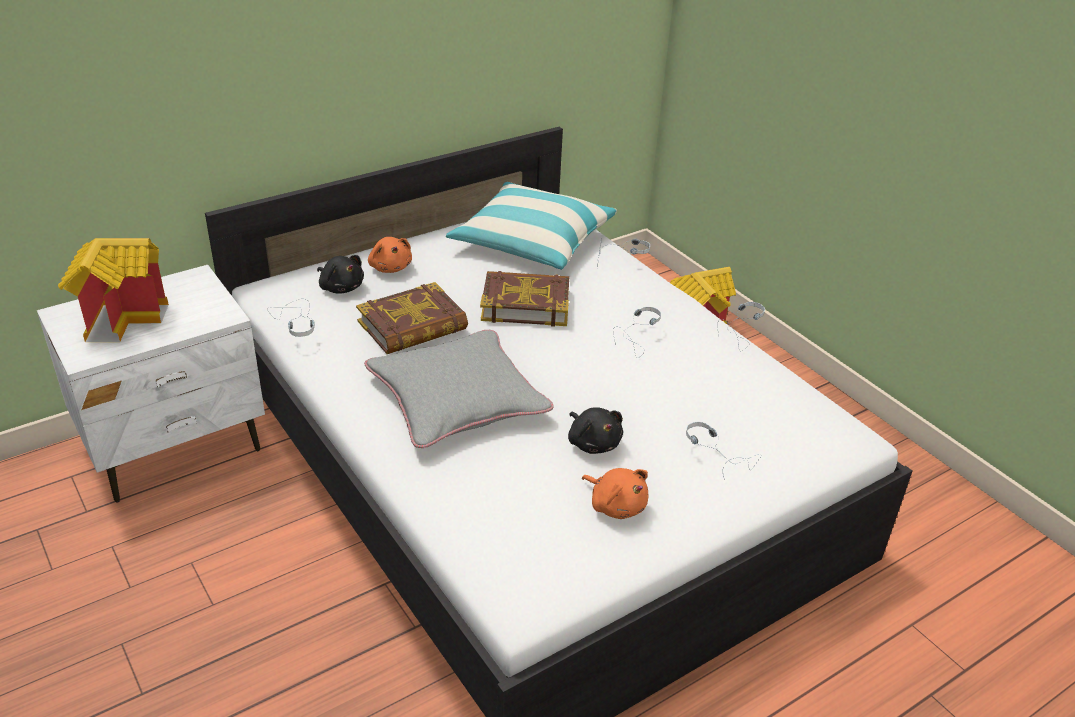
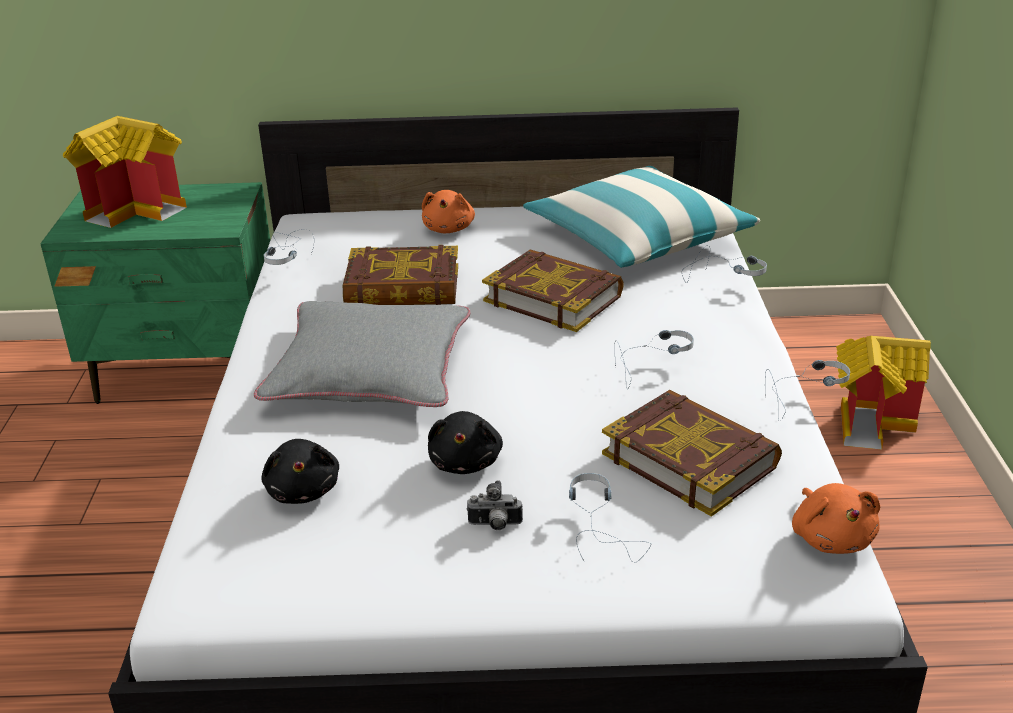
camera: 35 degrees right, 5 degrees down
(175, 446) = (189, 371): white nightstand -> green nightstand
(341, 287) = (377, 235): black plush toy -> black plush toy (303, 490)
(616, 505) = (415, 538): orange plush toy -> orange plush toy (831, 538)
(654, 478) = (495, 526): none -> camera
(719, 393) = (690, 459): none -> book

